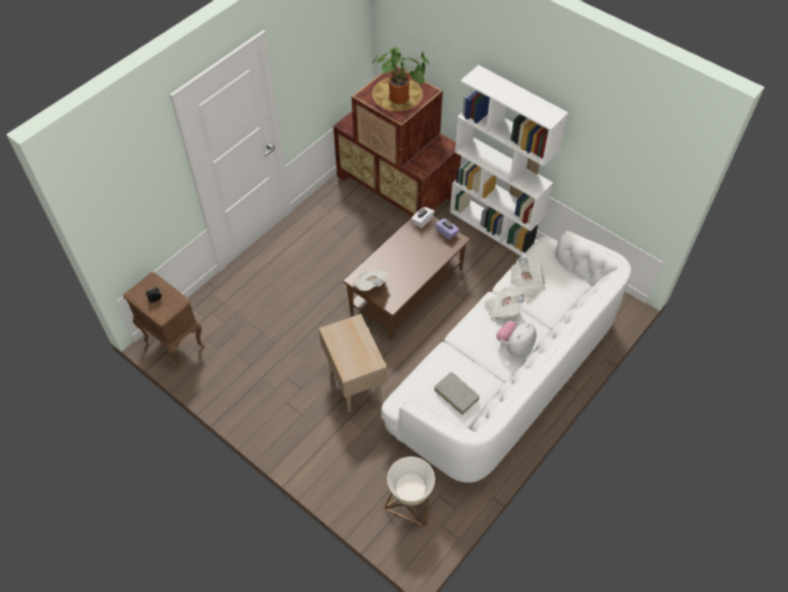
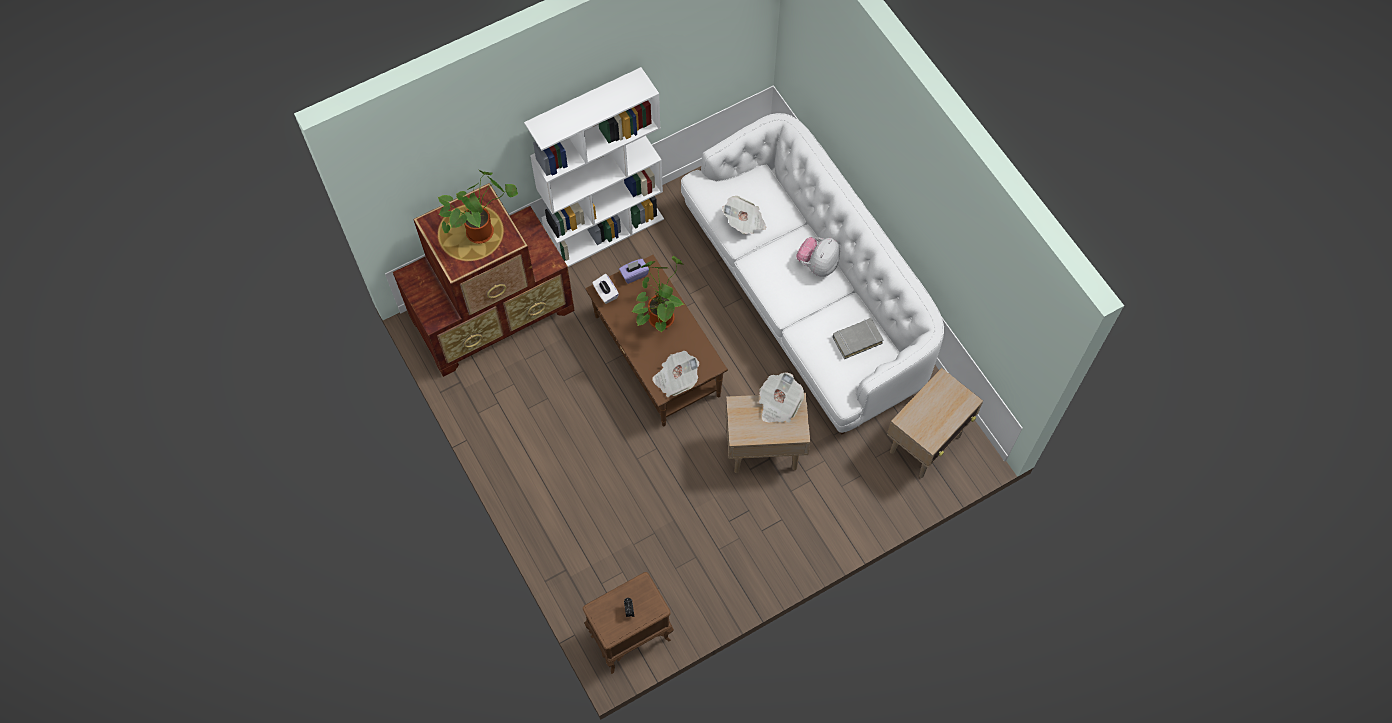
camera: 70 degrees left, 10 degrees up
(410, 505) = (925, 443): planter -> beige side table
(419, 258) = (660, 316): none -> potted plant
(503, 308) = (767, 257): newspaper -> newspaper (778, 404)
(515, 346) = (817, 264): plush toy -> plush toy turned 60 degrees clockwise

